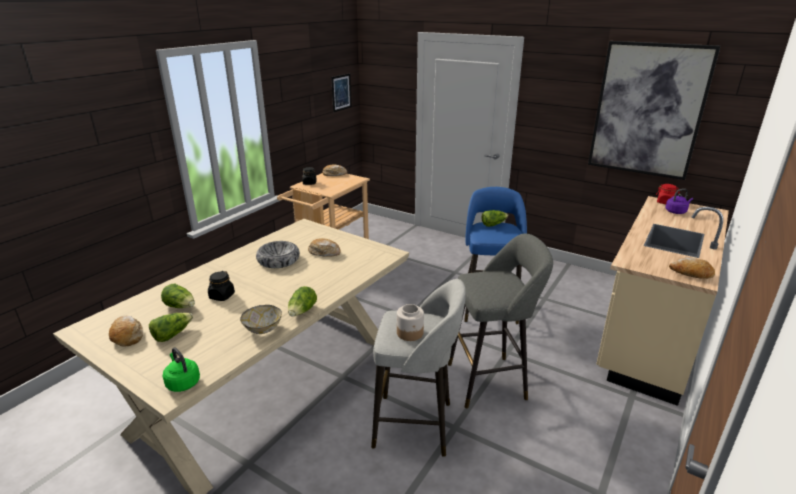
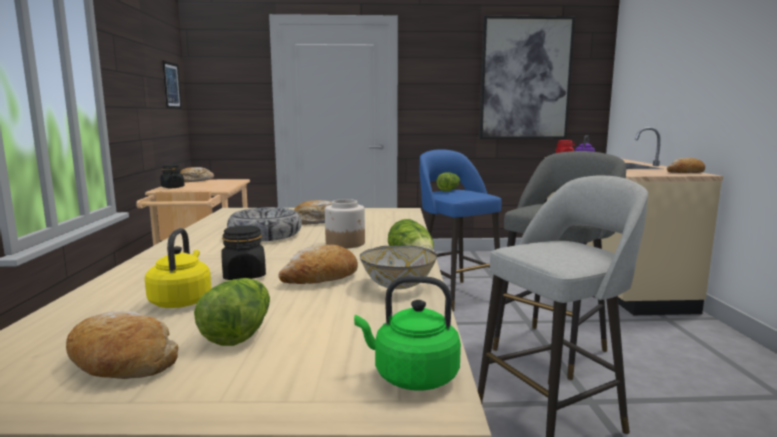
camera: 35 degrees left, 15 degrees down
(181, 306) = (182, 301): lettuce -> yellow kettle
(244, 311) = (321, 278): none -> bread
(410, 333) = (568, 253): jar -> jar (346, 243)

